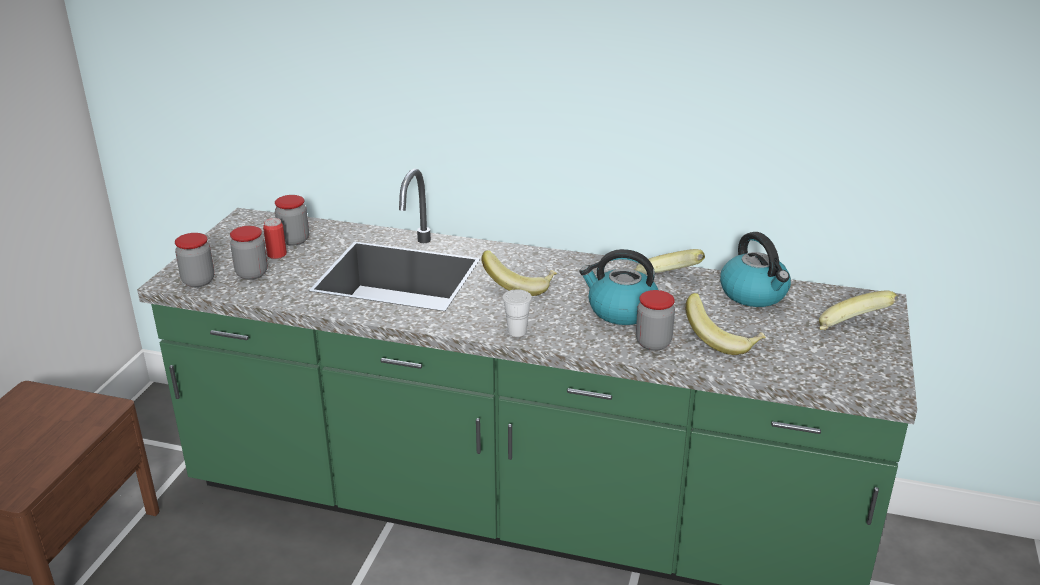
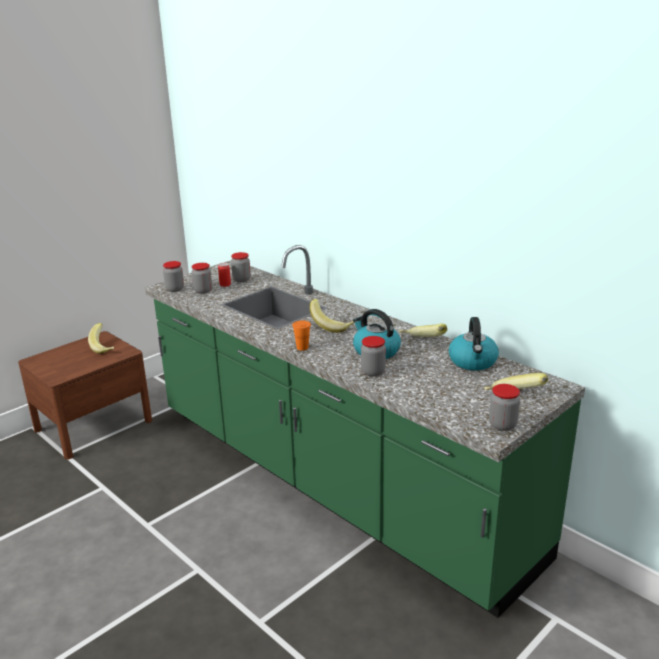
camera: 30 degrees right, 5 degrees down
(517, 331) = (302, 347): white cup -> orange cup
(722, 340) = (418, 381): banana -> banana (104, 347)
(881, 373) = (502, 425): none -> jar

